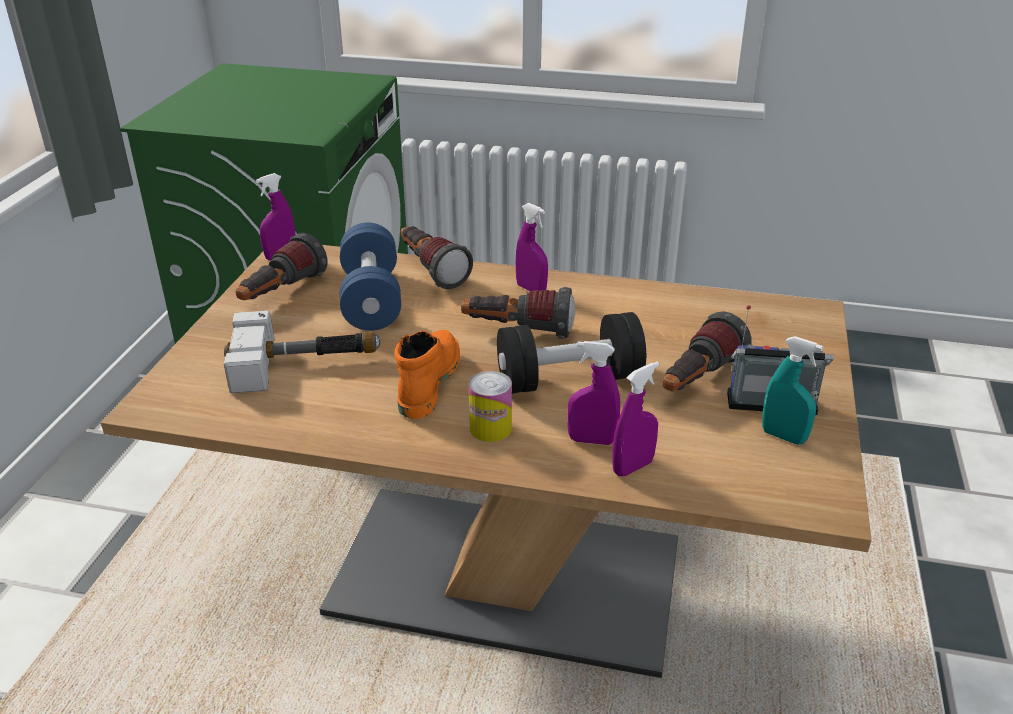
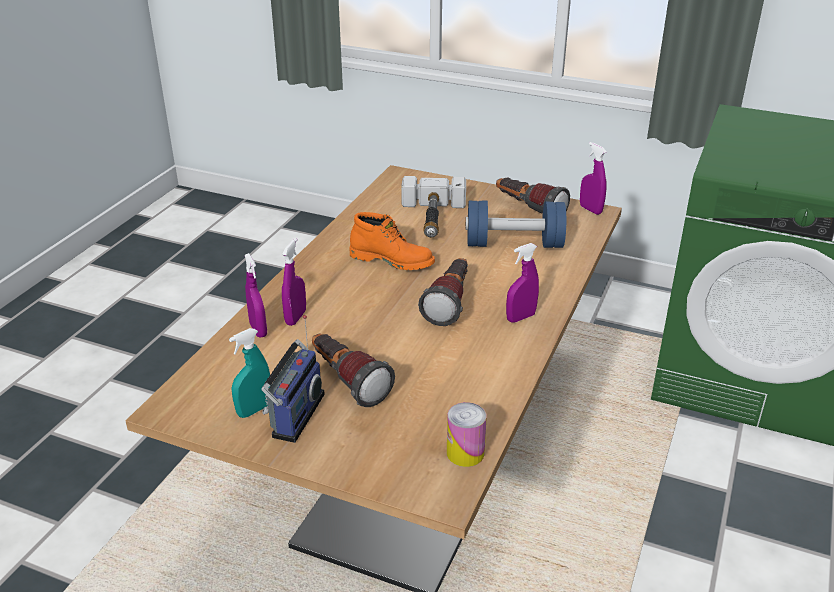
camera: 100 degrees right, 0 degrees up
(430, 270) = (560, 271): flashlight -> none
(490, 428) = (328, 280): can -> can (465, 453)
(569, 379) = (374, 318): black dumbbell -> none

